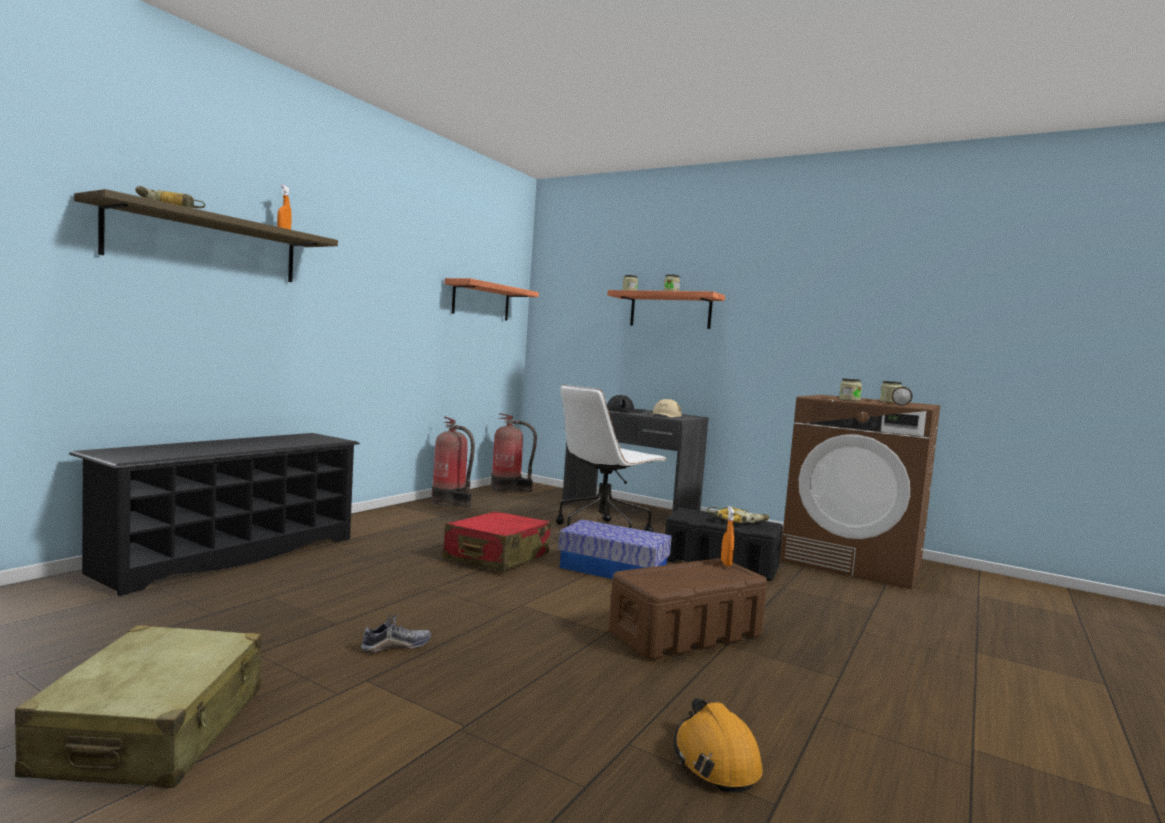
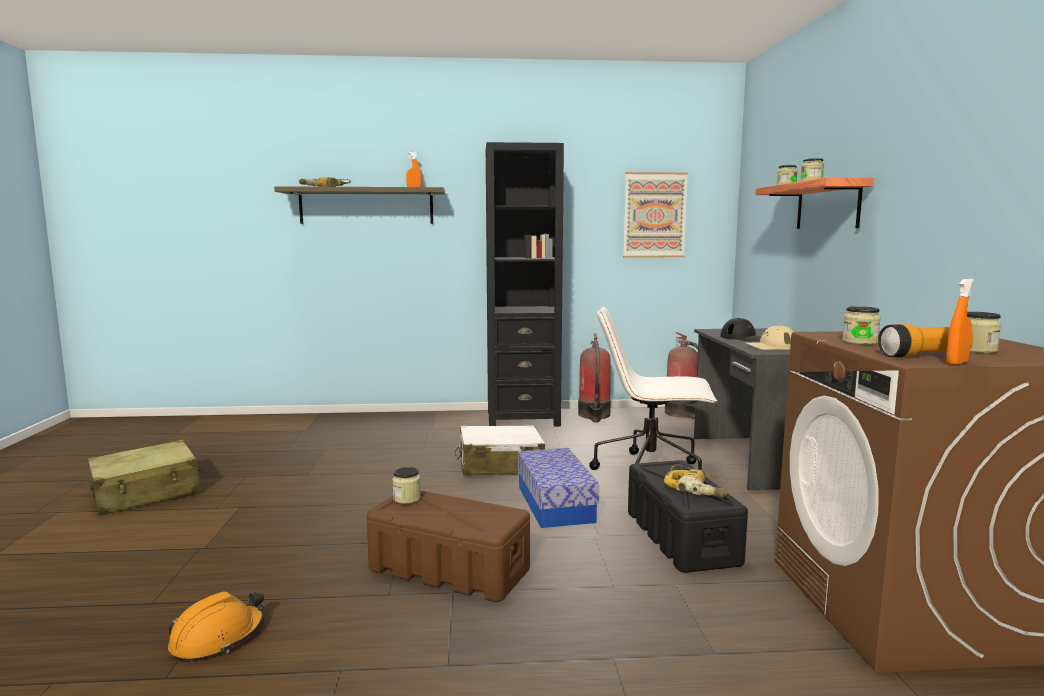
camera: 55 degrees right, 5 degrees up
(230, 554) = (370, 421): black shoe rack -> none
(396, 646) = (293, 497): shoe -> none
(397, 516) = (523, 418): none -> black bookcase
(481, 301) = (654, 215): shelf -> picture
(497, 557) = (499, 465): red suitcase -> white suitcase
(644, 577) = (407, 498): none -> jar
(726, 563) = (510, 515): orange spray bottle -> orange spray bottle (957, 363)

